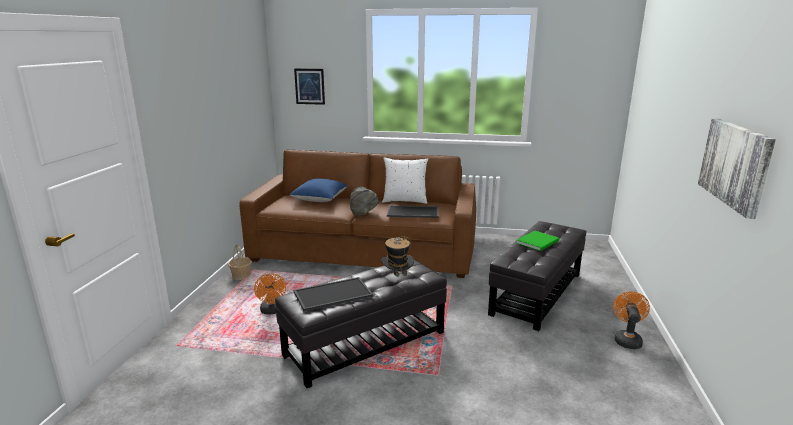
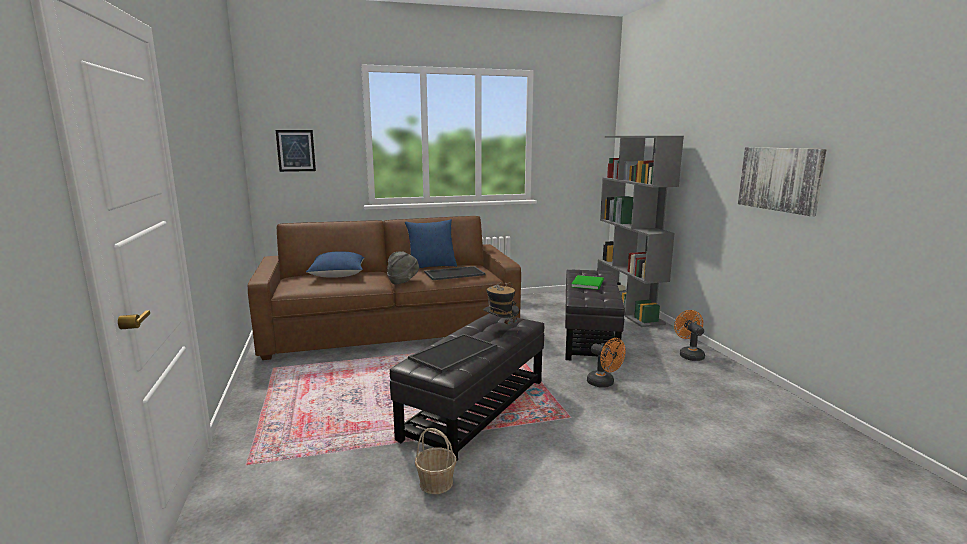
camera: 25 degrees left, 5 degrees down
(241, 275) = (264, 376): basket -> basket (436, 483)
(272, 311) = (340, 402): orange fan -> orange fan (604, 383)
(405, 200) = (431, 266): white pillow -> blue pillow
(608, 273) = (628, 310): none -> grey bookcase

